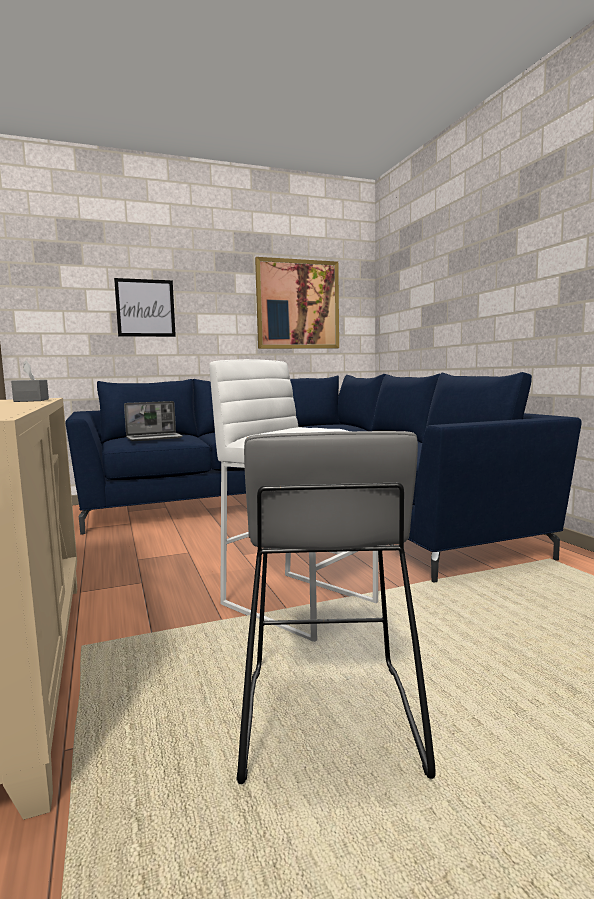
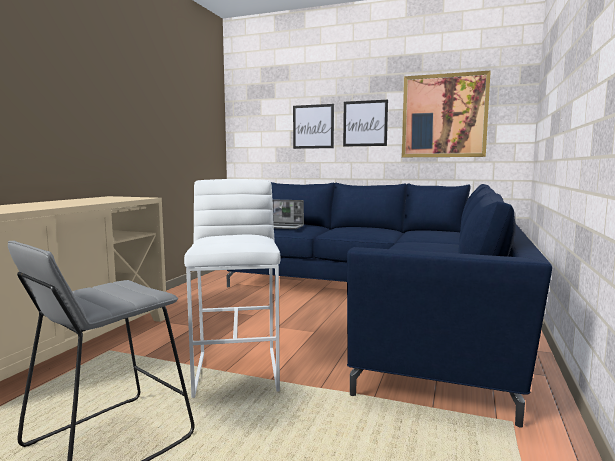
camera: 40 degrees right, 0 degrees up
(31, 400) = (120, 200): grey tissue box -> none
(213, 308) = (365, 123): none -> picture

